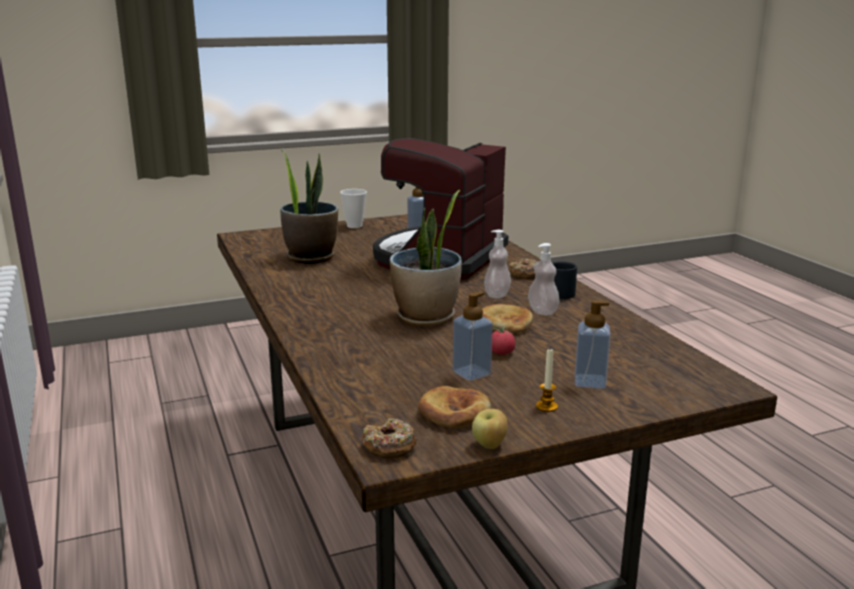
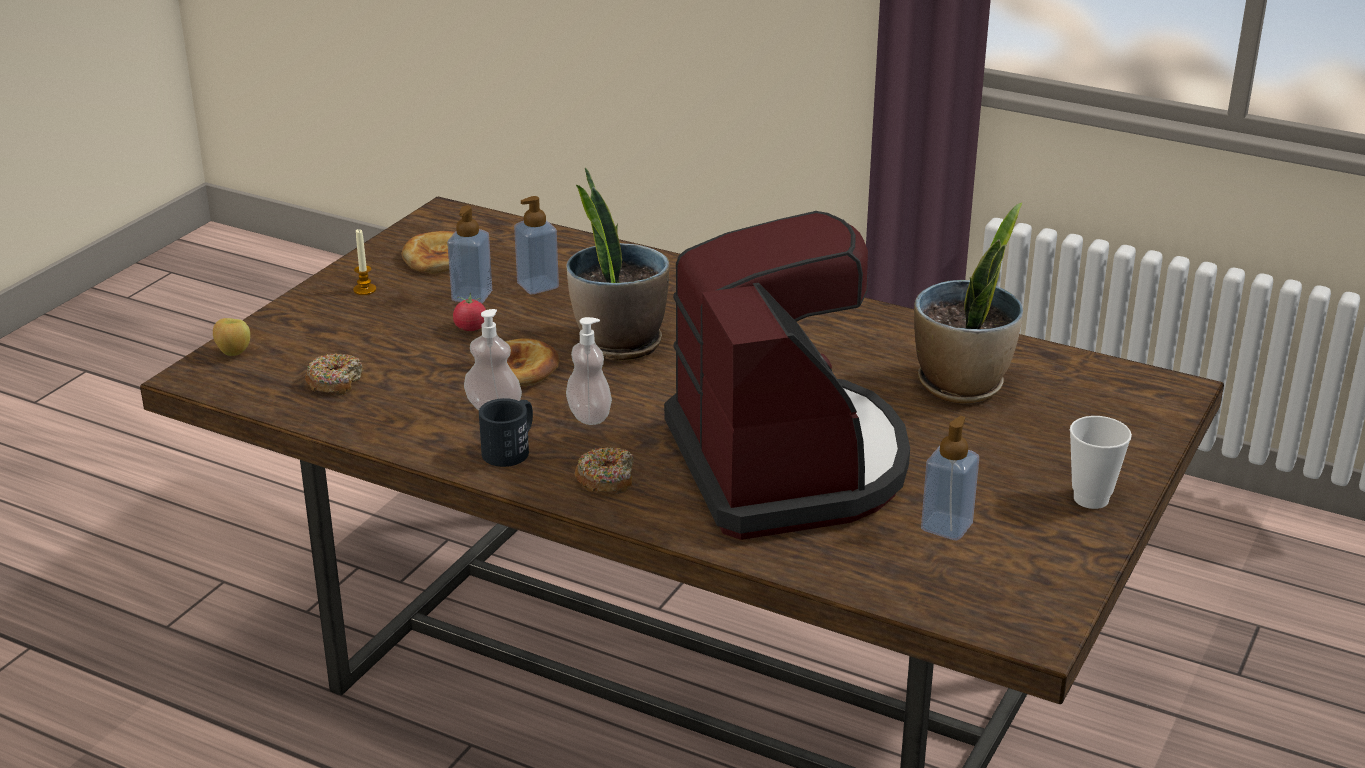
camera: 140 degrees right, 10 degrees up
(389, 447) = (455, 219): donut -> donut (335, 382)
(490, 445) = (379, 245): apple -> apple (233, 353)
(590, 382) = (345, 328): soap dispenser -> soap dispenser (538, 285)

